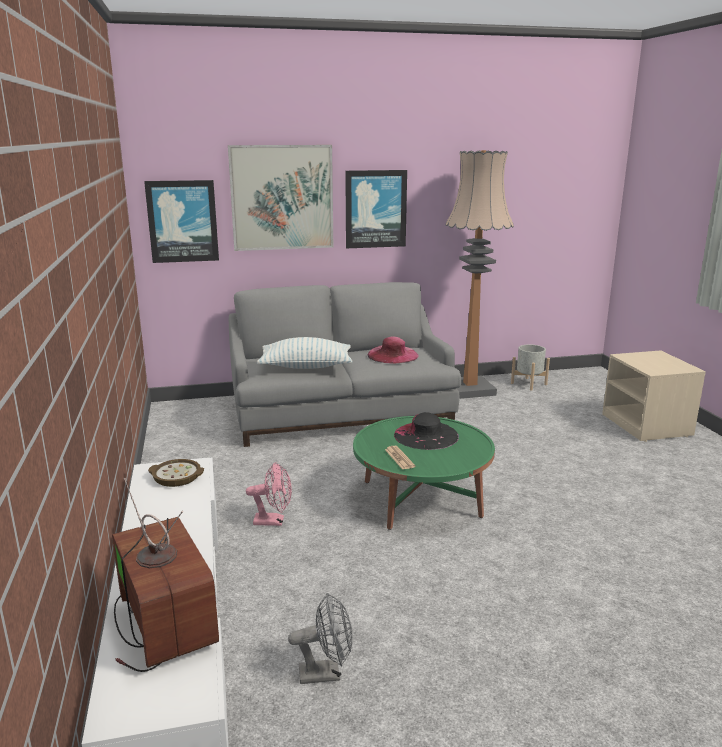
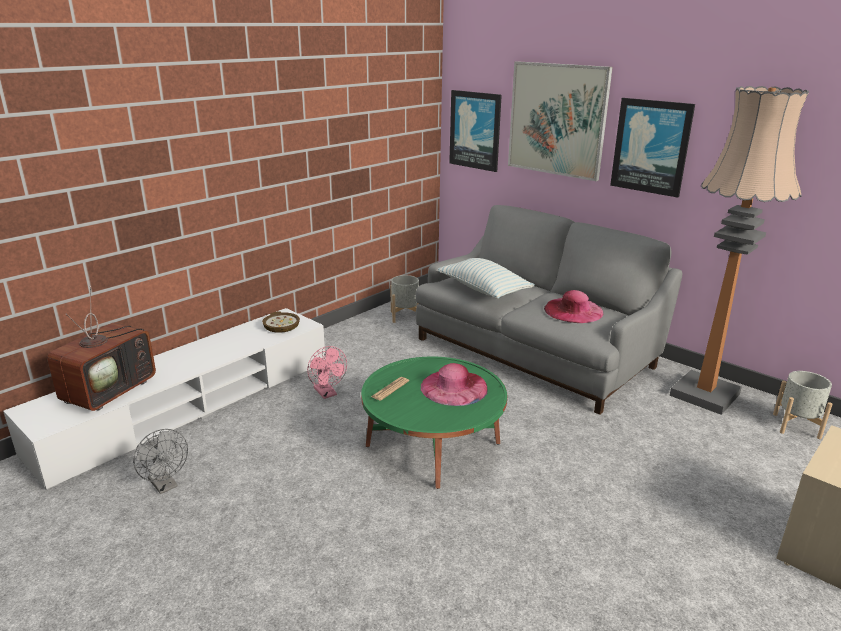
camera: 55 degrees right, 5 degrees up
(190, 438) = (405, 316): none -> grey planter
(426, 435) = (454, 387): black hat -> pink hat

